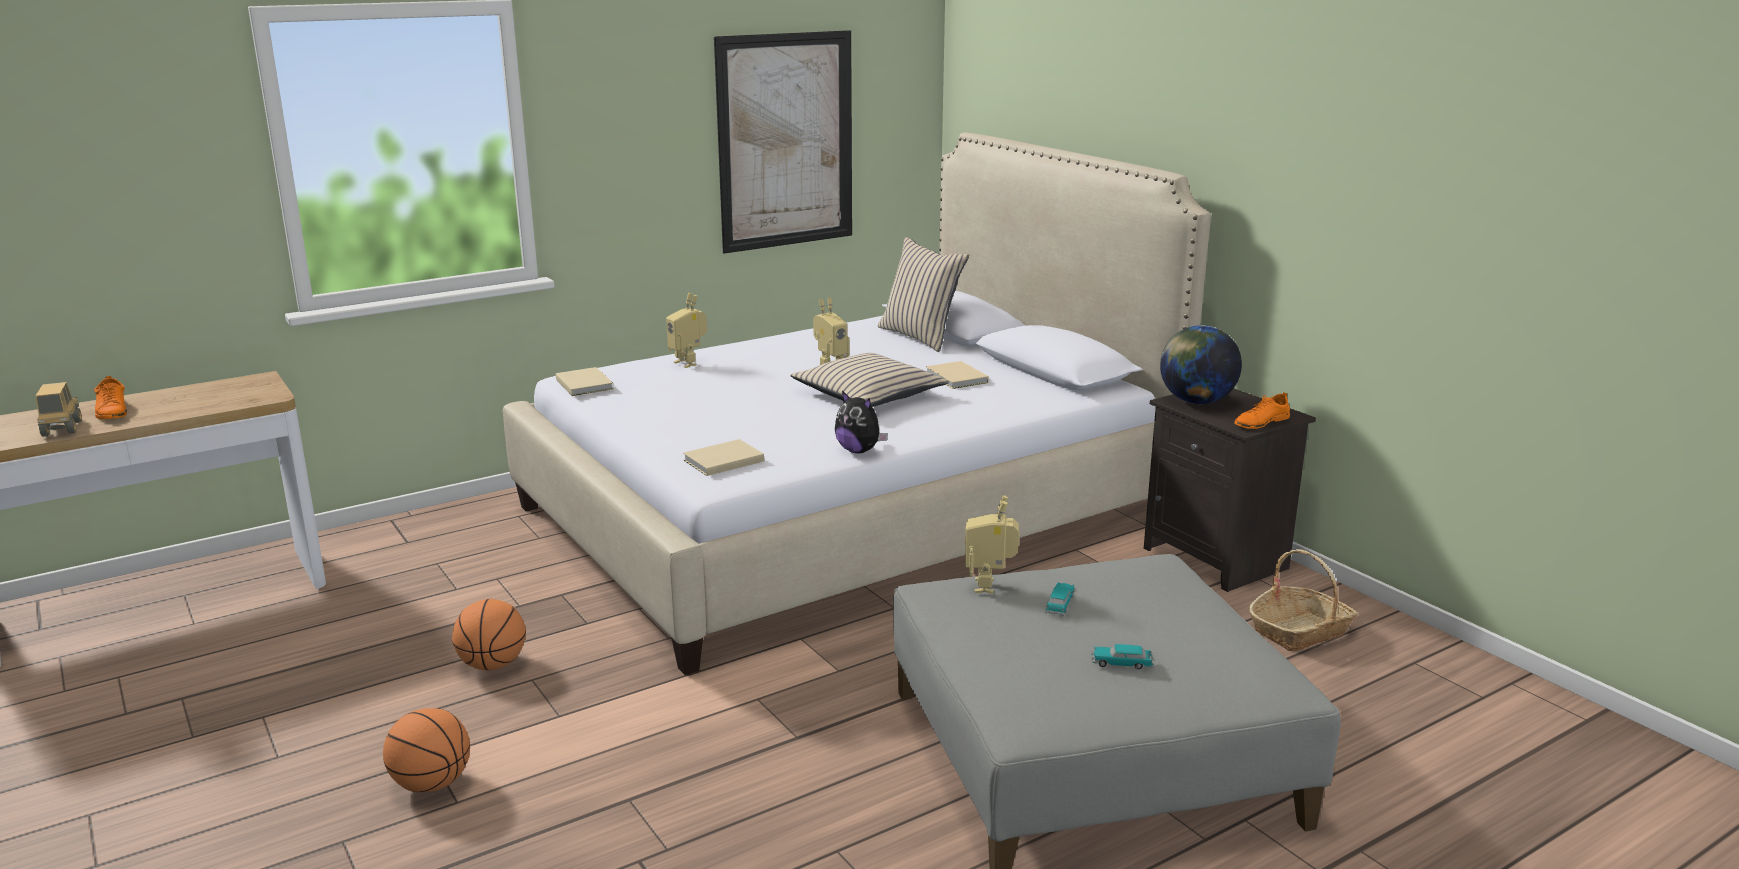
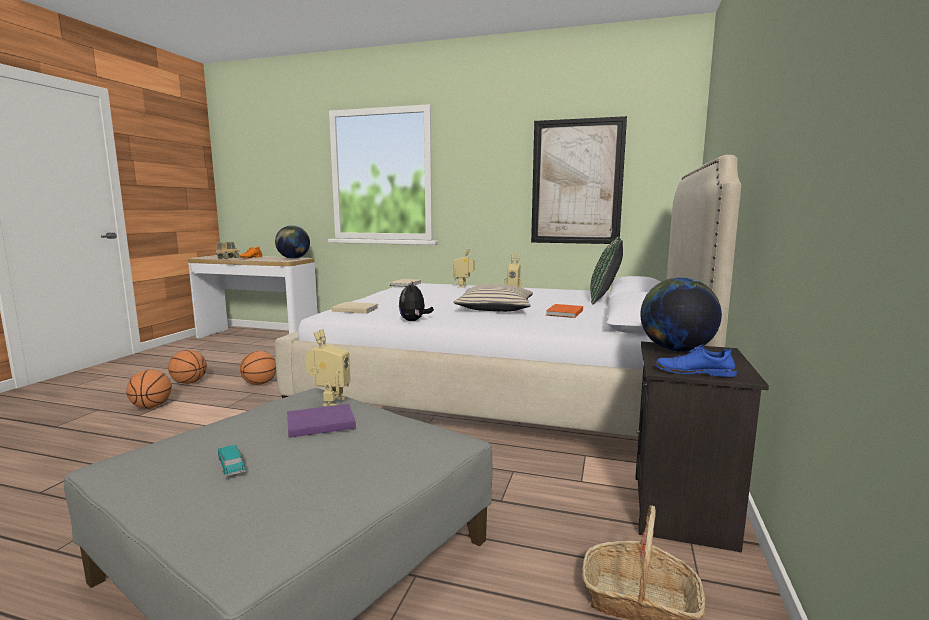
camera: 50 degrees right, 10 degrees down
(243, 385) = (293, 258): none -> globe
(350, 728) = (189, 383): none -> basketball
(921, 337) = (604, 299): beige pillow -> green pillow
(956, 378) = (563, 313): beige book -> orange book
(990, 586) = (329, 401): toy robot -> toy robot turned 135 degrees clockwise
(1060, 604) = (318, 423): toy car -> purple book
(1261, 422) = (694, 372): orange shoe -> blue shoe

